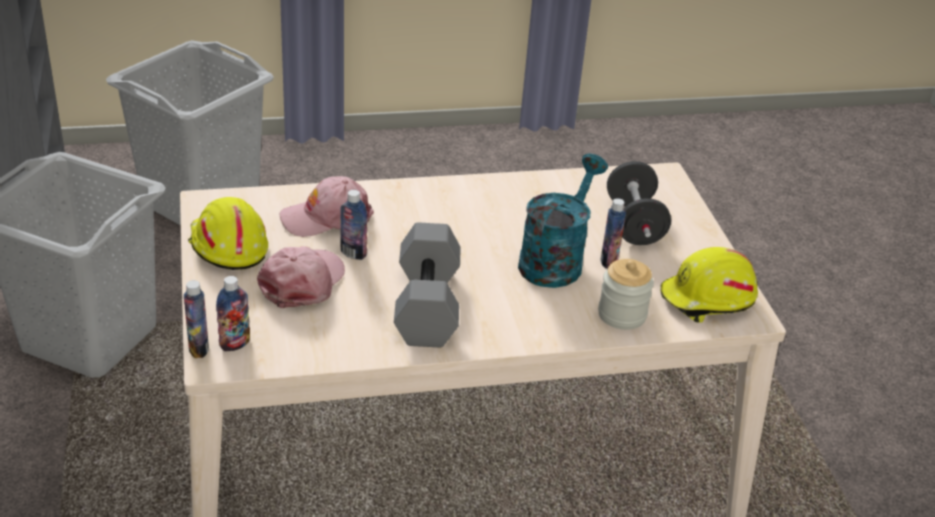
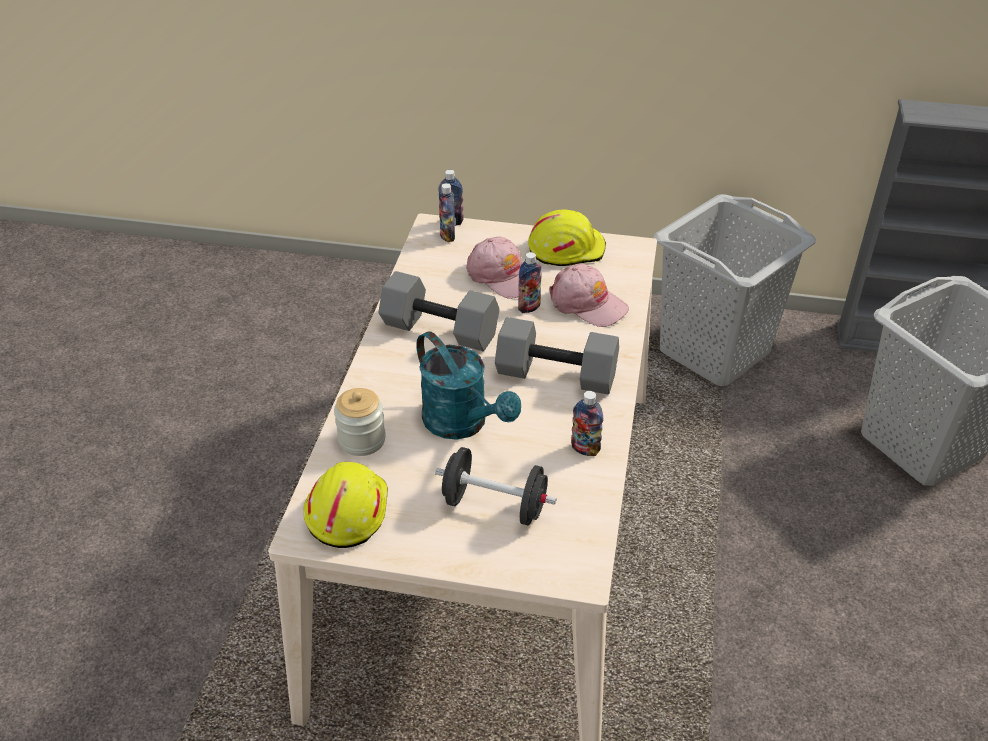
camera: 115 degrees right, 5 degrees up
(327, 218) = (587, 303): pink cap -> pink cap turned 120 degrees clockwise
(453, 220) = (554, 376): none -> grey dumbbell
(608, 261) = (442, 461): bottle -> bottle (585, 449)

